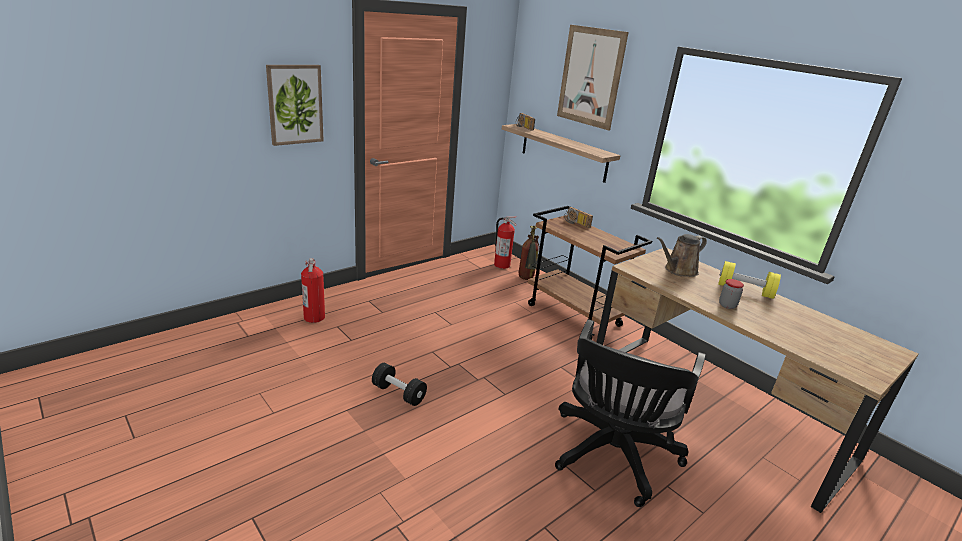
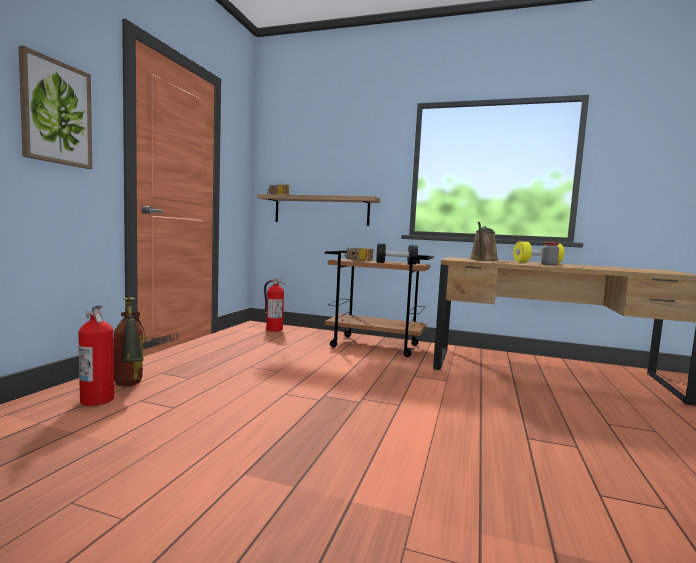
camera: 30 degrees left, 20 degrees down
(399, 393) = (293, 436): black dumbbell -> black dumbbell (396, 263)
(526, 280) = (308, 334): fire extinguisher -> fire extinguisher (129, 386)
(590, 77) = (339, 141): picture -> none
(612, 457) = (545, 419): black office chair -> none

